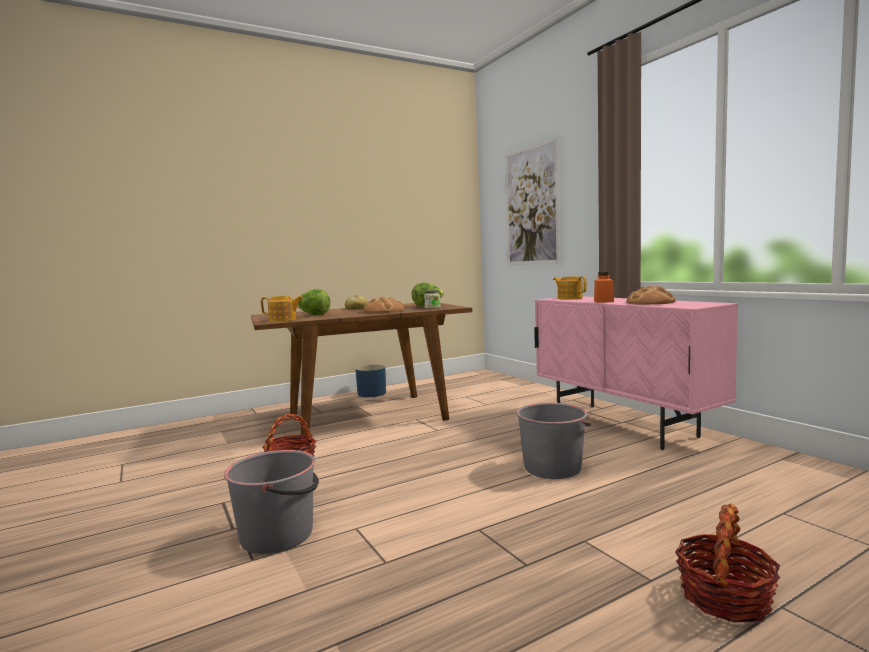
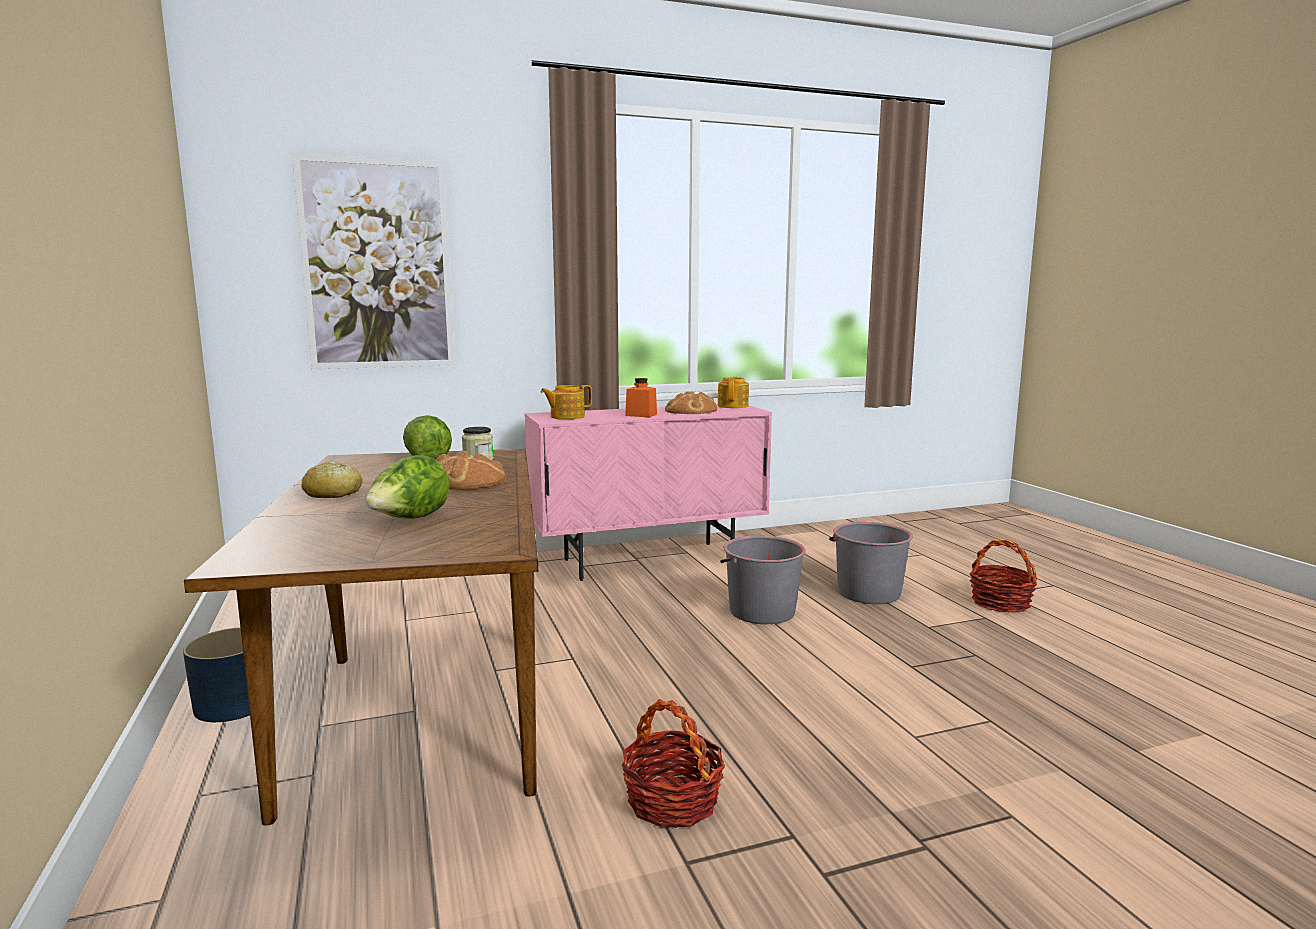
camera: 80 degrees left, 5 degrees up
(278, 535) = (941, 798): grey bucket -> grey bucket (868, 593)
(283, 320) = (484, 539): teapot -> teapot (733, 406)

